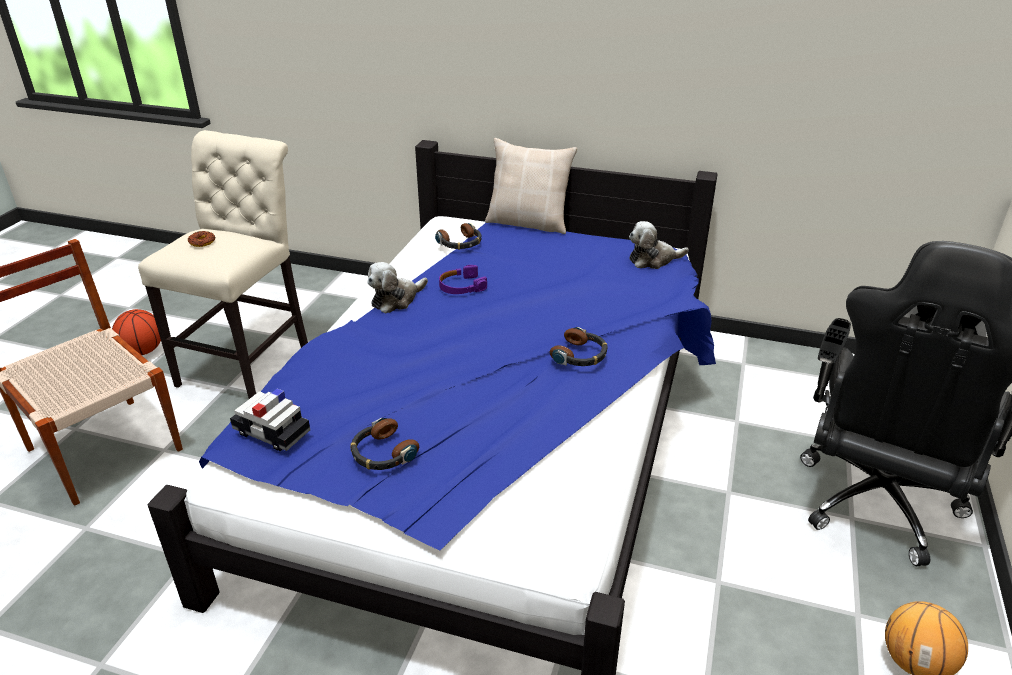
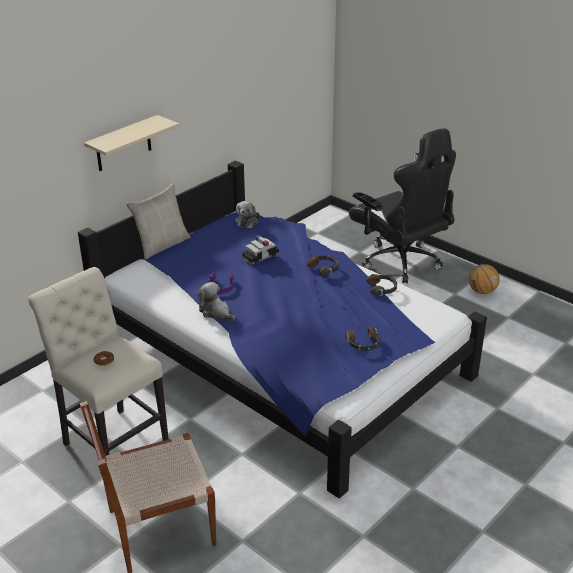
camera: 65 degrees left, 0 degrees up
(143, 351) = (39, 500): basketball -> none
(271, 432) = (323, 375): toy car -> toy car (260, 257)
(396, 300) = (216, 312): plush toy -> plush toy turned 150 degrees clockwise
(460, 243) = (168, 274): headphones -> headphones (382, 288)
(514, 52) = (123, 144): none -> beige shelf

